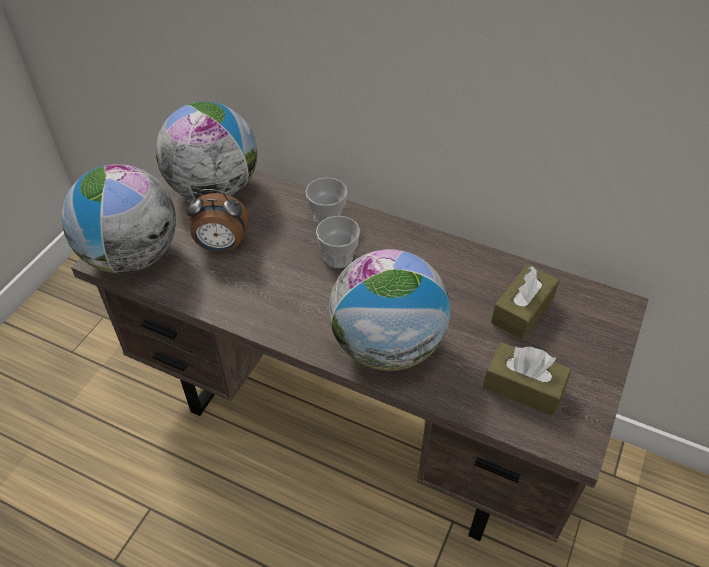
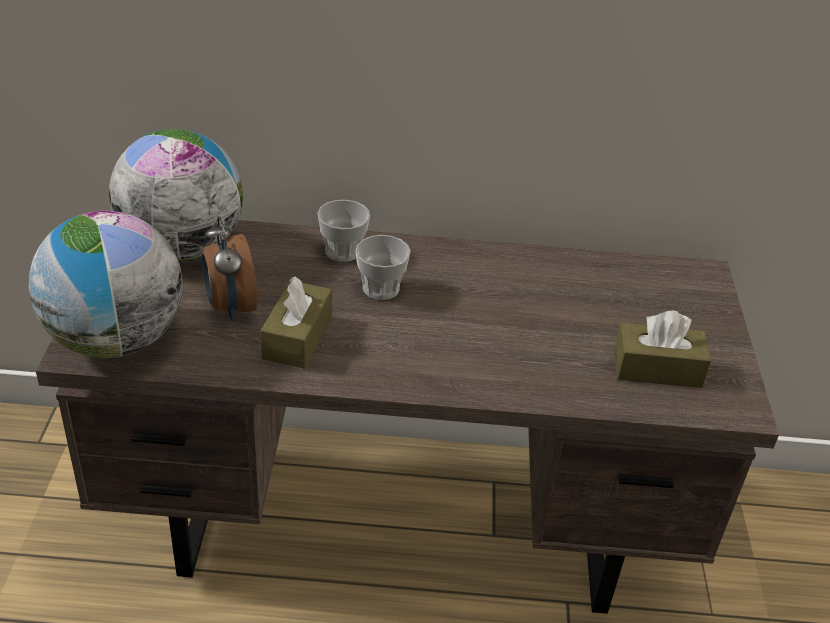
camera: 25 degrees left, 10 degrees down
(222, 246) = (230, 306): alarm clock -> alarm clock turned 90 degrees clockwise
(387, 345) = (491, 364): globe -> none
(522, 310) = (612, 298): brown tissue box -> brown tissue box (297, 337)

